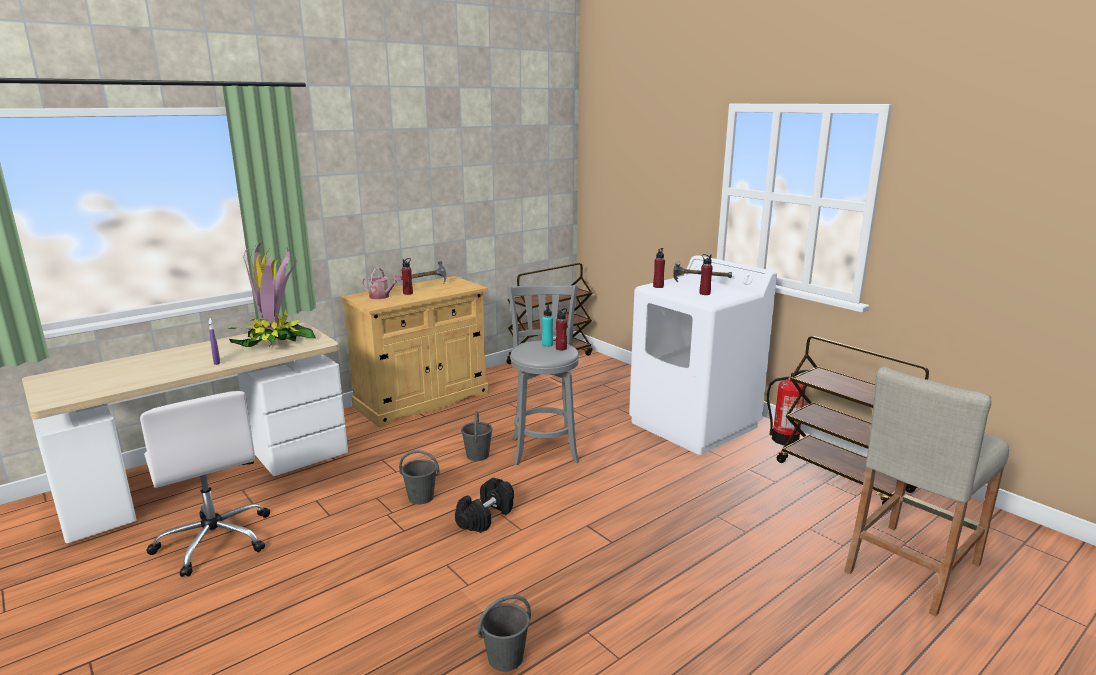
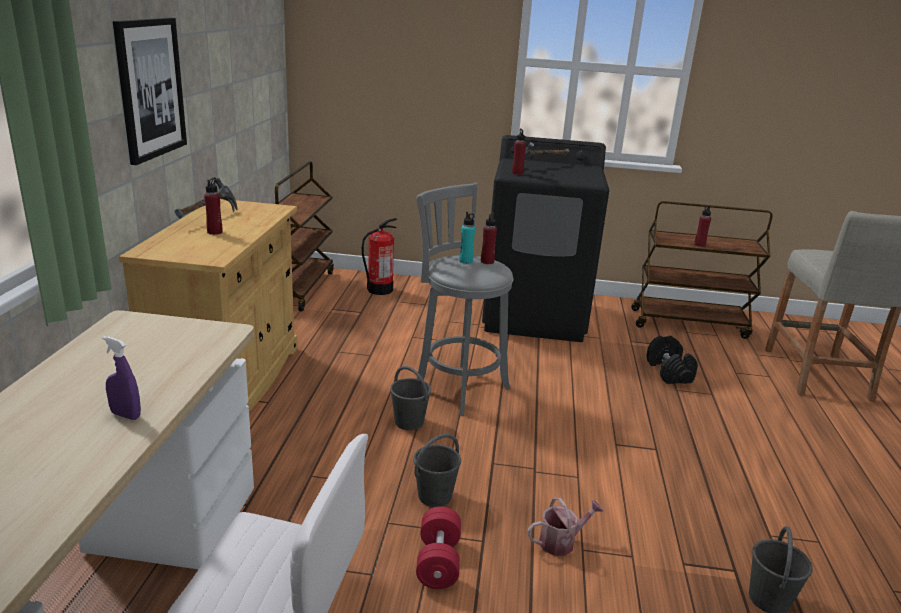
camera: 45 degrees left, 5 degrees up
(274, 342) = (144, 352): potted plant -> none
(365, 527) = (438, 562): none -> red dumbbell
(382, 297) = (190, 244): watering can -> watering can (561, 542)
(388, 200) = (150, 88): none -> picture
(485, 517) = (530, 482): black dumbbell -> black dumbbell (669, 372)
(694, 425) = (535, 316): white washing machine -> black washing machine
(704, 293) = (569, 174): red bottle -> red bottle (699, 245)
(784, 439) = (611, 306): fire extinguisher -> fire extinguisher (379, 290)

